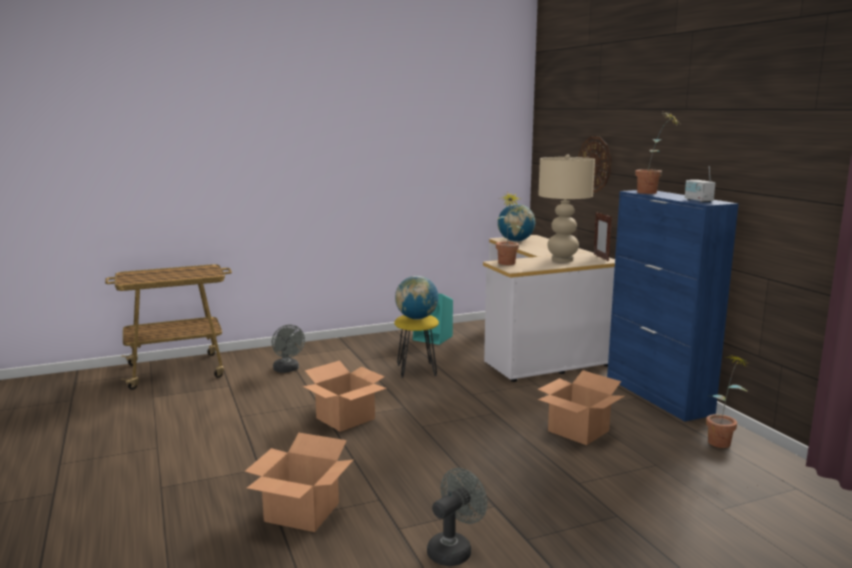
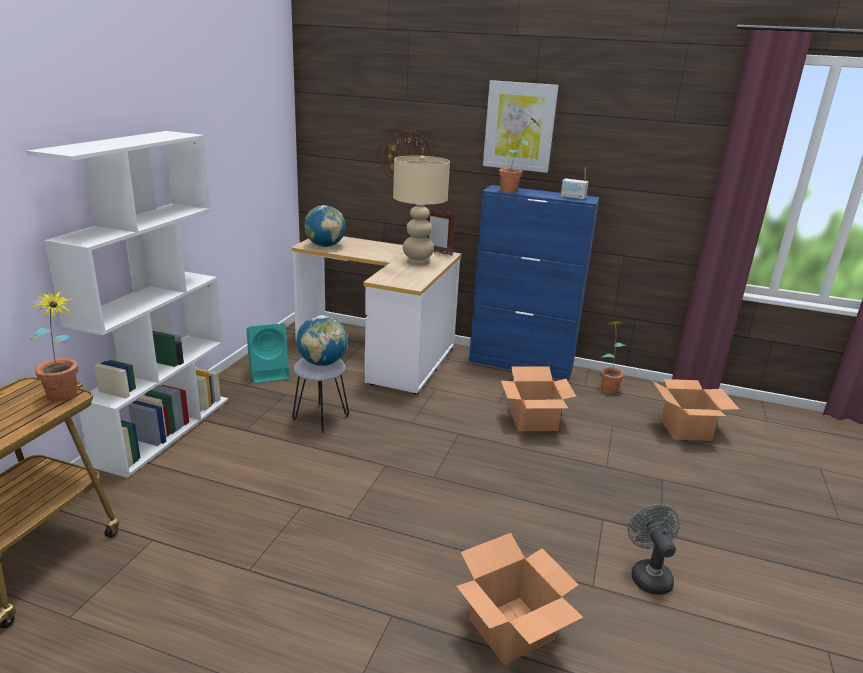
camera: 50 degrees left, 10 degrees up
(287, 370) = (186, 481): grey fan -> none
(322, 345) = (165, 430): none -> white bookcase
(346, 418) = (359, 506): cardboard box -> cardboard box (684, 428)
(416, 370) = (320, 418): yellow stool -> grey stool
(507, 264) = (392, 280): potted plant -> potted plant (65, 398)
(674, 127) = (519, 126): none -> picture

